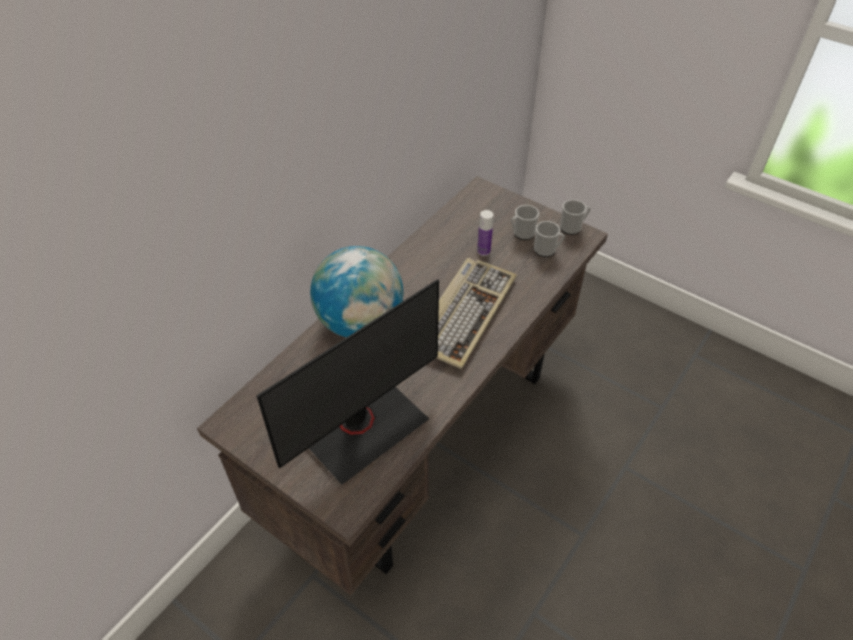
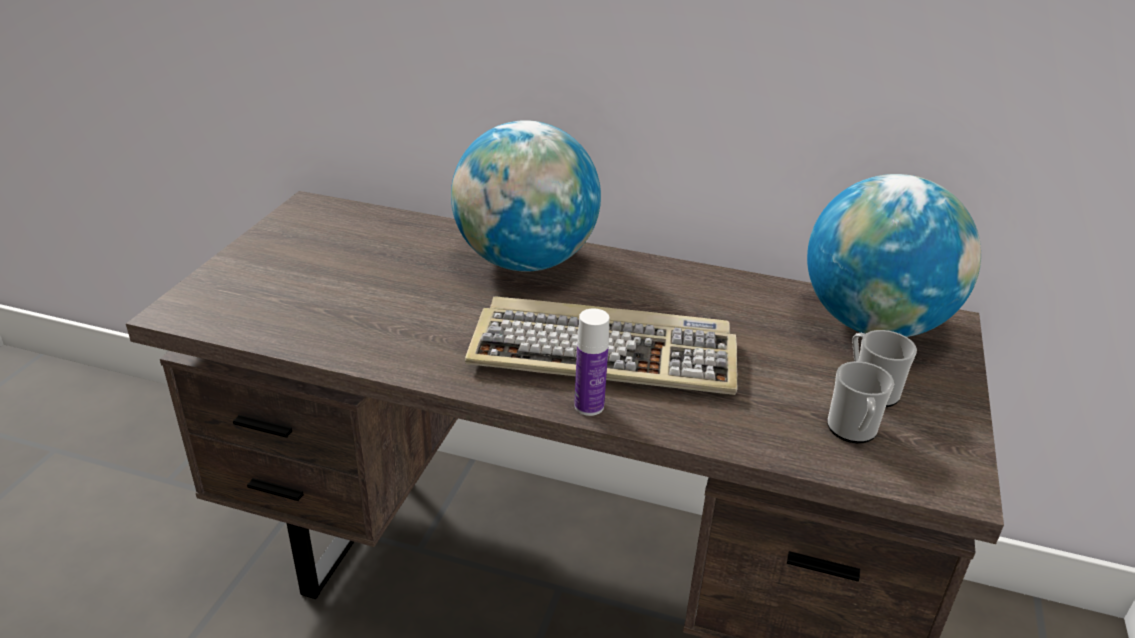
camera: 70 degrees right, 15 degrees down
(362, 427) = (324, 298): monitor -> none
(473, 211) = (874, 324): none -> globe
(483, 251) = (777, 351): bottle -> bottle (589, 406)
(572, 227) = (963, 461): mug -> none

